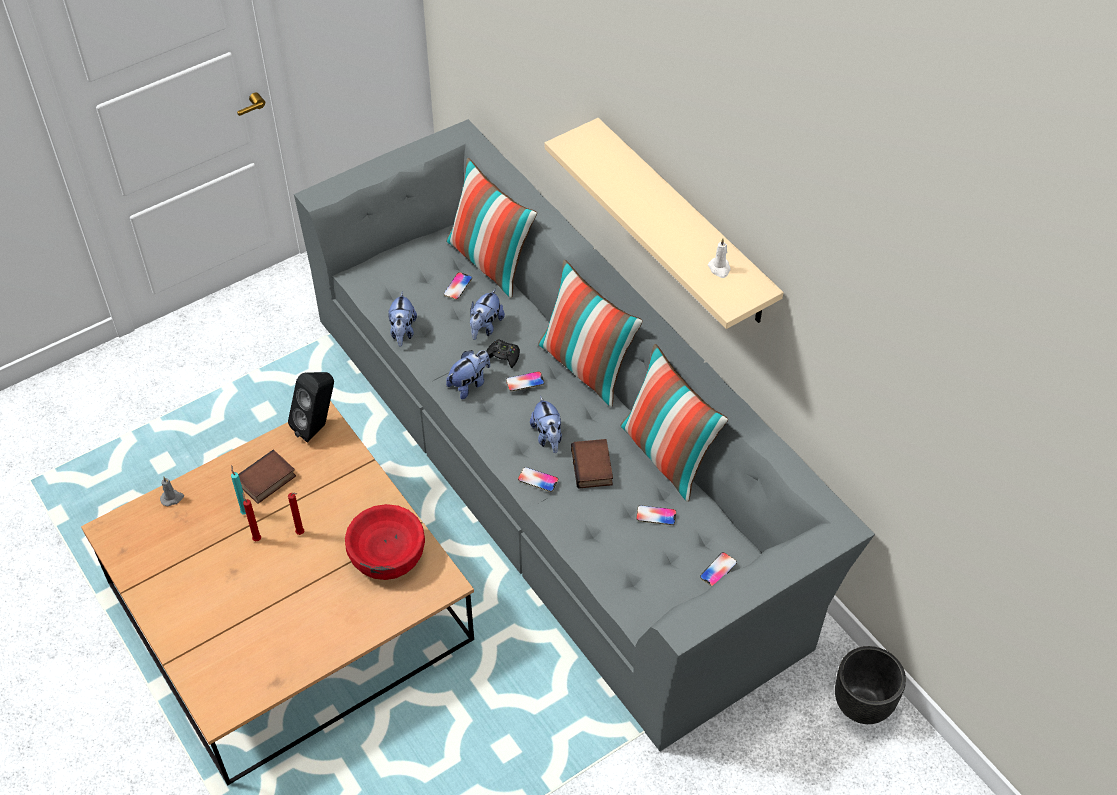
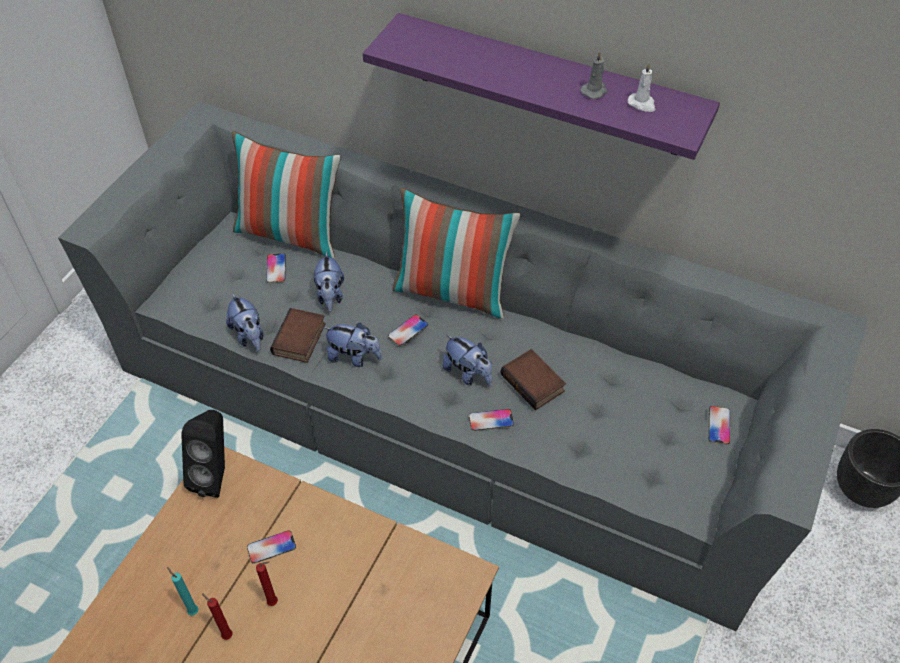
camera: 30 degrees left, 0 degrees up
(172, 498) = (94, 639): grey candle -> grey candle (594, 91)
(266, 481) = (196, 563): book -> book (300, 340)
(387, 555) = (385, 577): red bowl -> none
(469, 384) = (354, 357): plush toy -> plush toy turned 90 degrees clockwise
(503, 356) = (369, 315): black game controller -> none
(656, 515) = (624, 401): phone -> phone (271, 547)
(668, 456) = (588, 340): pillow -> none
(684, 223) = (548, 85): beige shelf -> purple shelf

